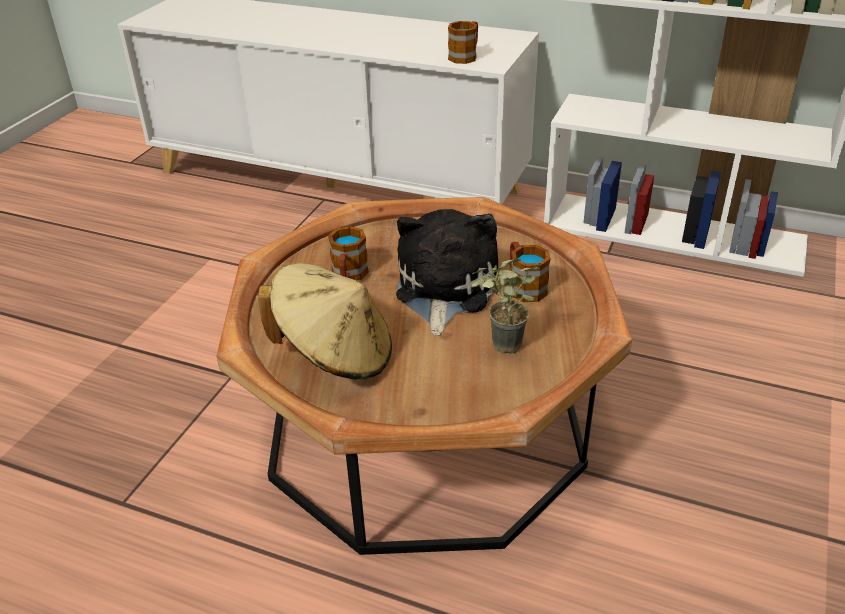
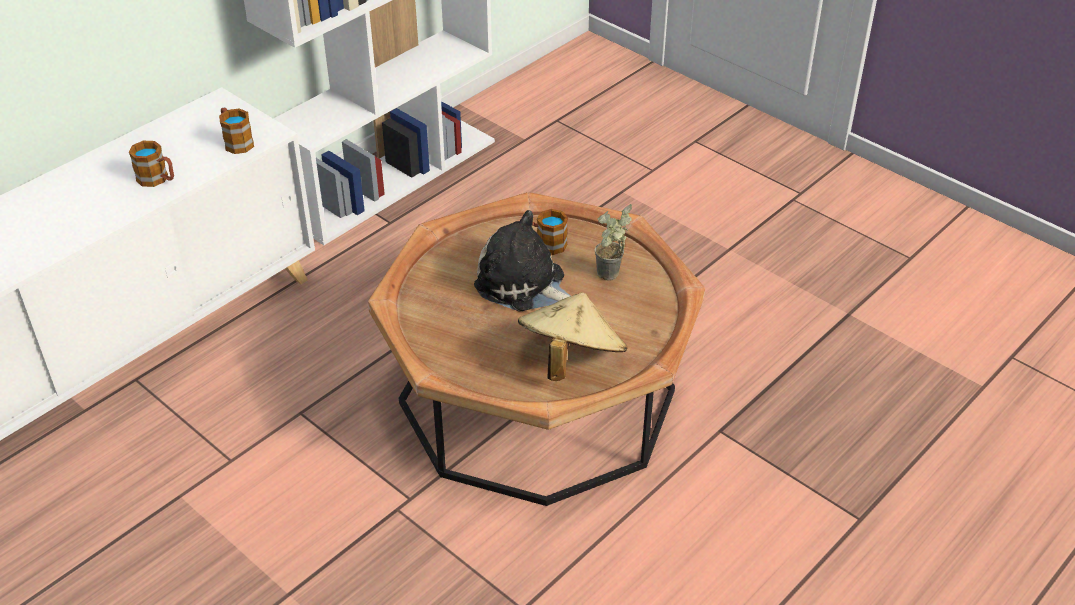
camera: 70 degrees left, 5 degrees up
(348, 276) = (472, 331): mug -> mug (157, 179)

